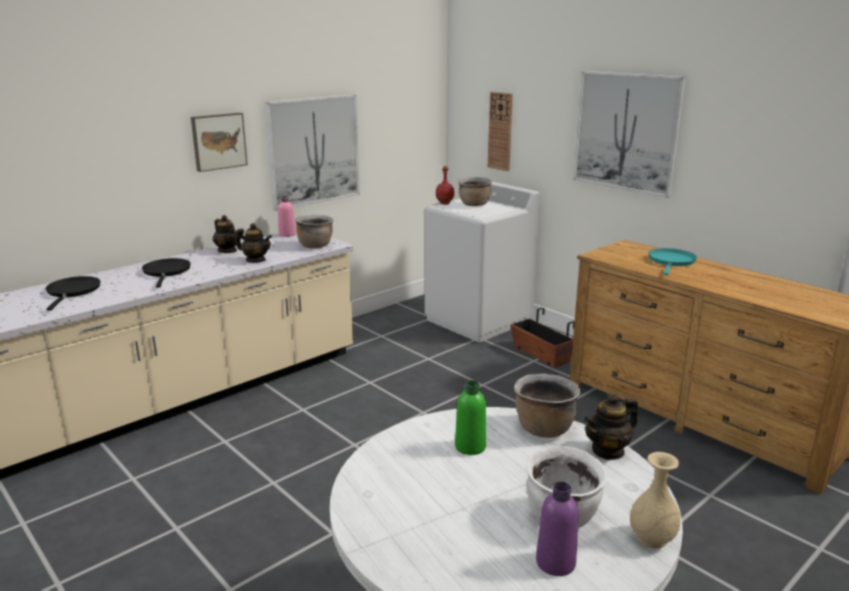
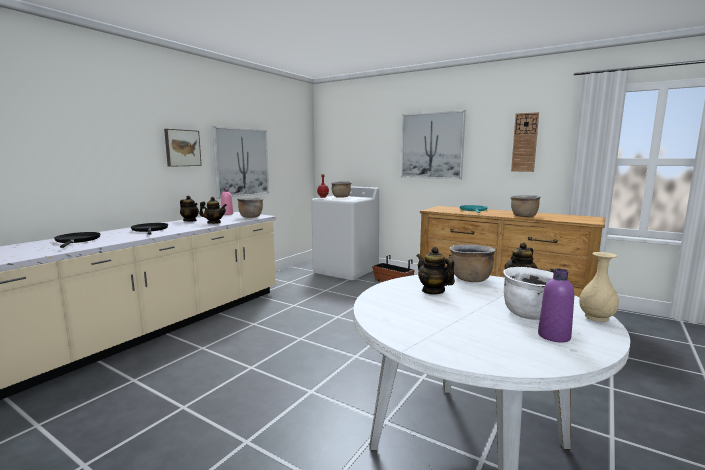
camera: 15 degrees left, 10 degrees down
(470, 447) = (433, 291): green bottle -> teapot
(500, 131) = (351, 156): wall clock -> wall clock (524, 142)
(740, 292) = (524, 216): none -> brown cooking pot

